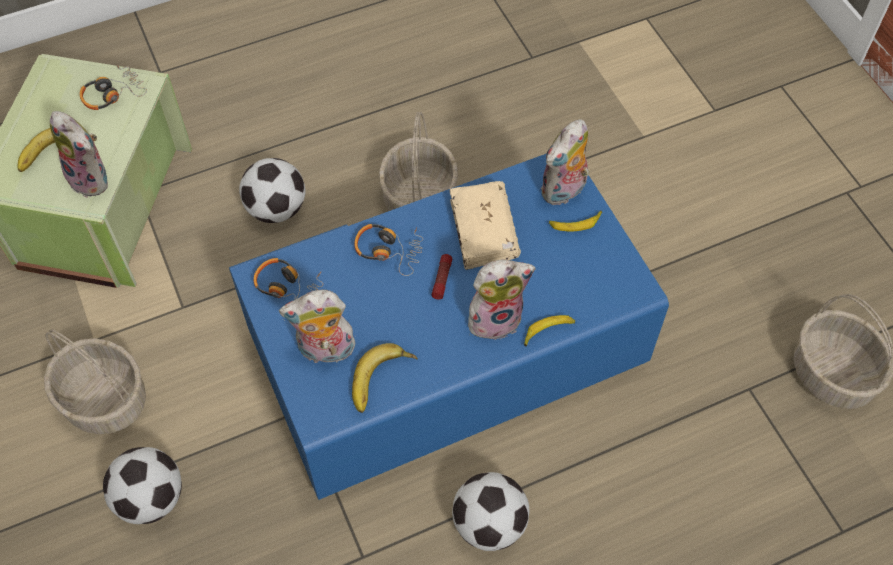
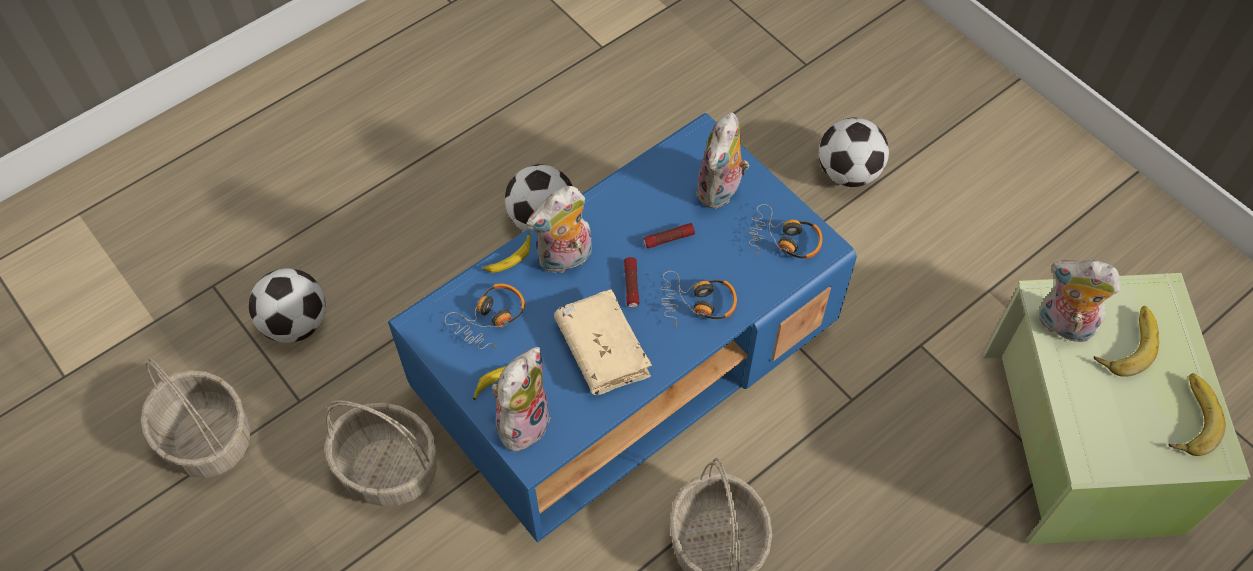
camera: 165 degrees right, 0 degrees up
(106, 400) = (938, 240): basket -> basket (387, 469)
(113, 94) = (1118, 441): headphones -> headphones (490, 319)
(276, 209) = (880, 486): football -> football (295, 323)
(325, 351) = (720, 191): plush toy -> plush toy turned 135 degrees clockwise
(382, 381) = (656, 177): banana -> banana (1188, 417)
(393, 314) = (668, 239): none -> flashlight

